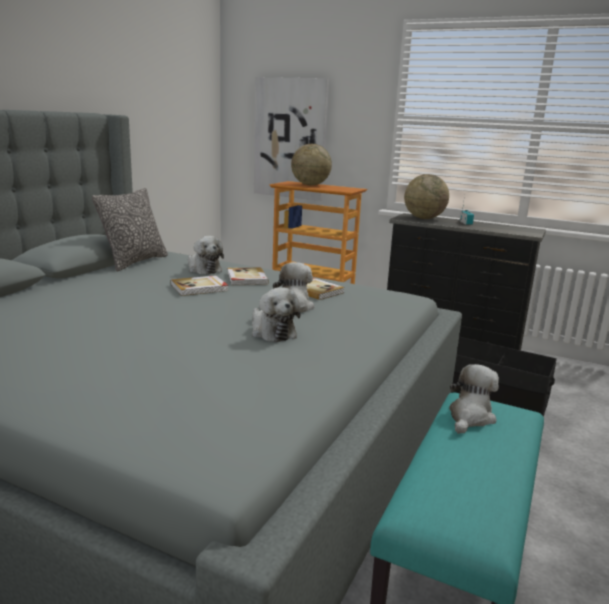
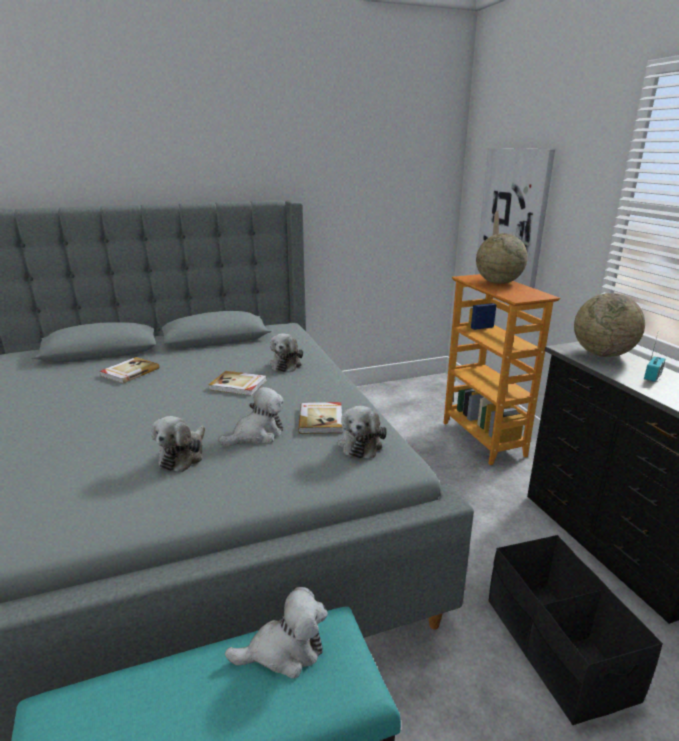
camera: 45 degrees right, 5 degrees up
(134, 262) = (255, 342): pillow -> none
(246, 278) = (295, 385): book -> book (129, 372)
(367, 295) = (361, 444): none -> plush toy

